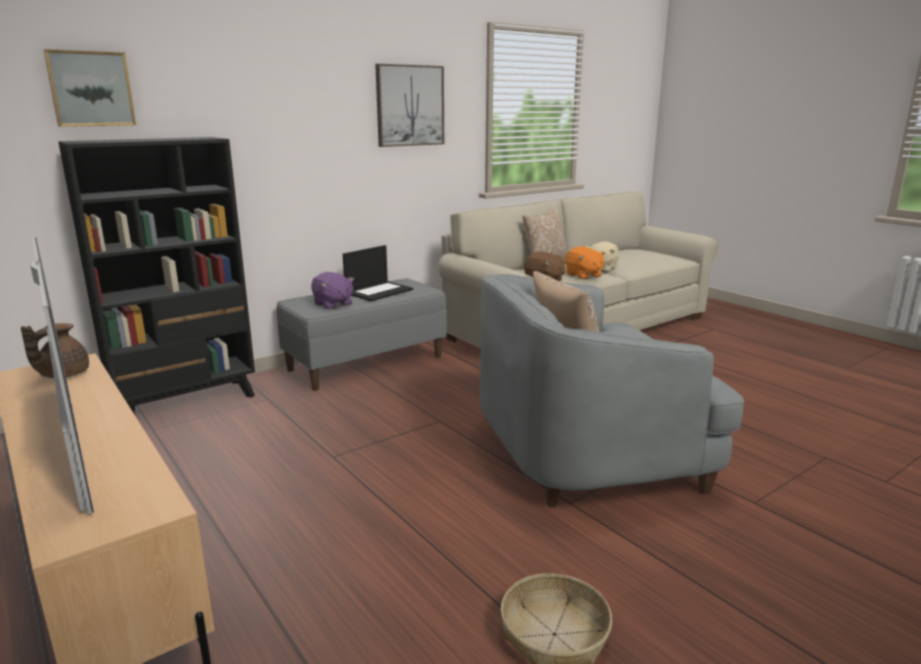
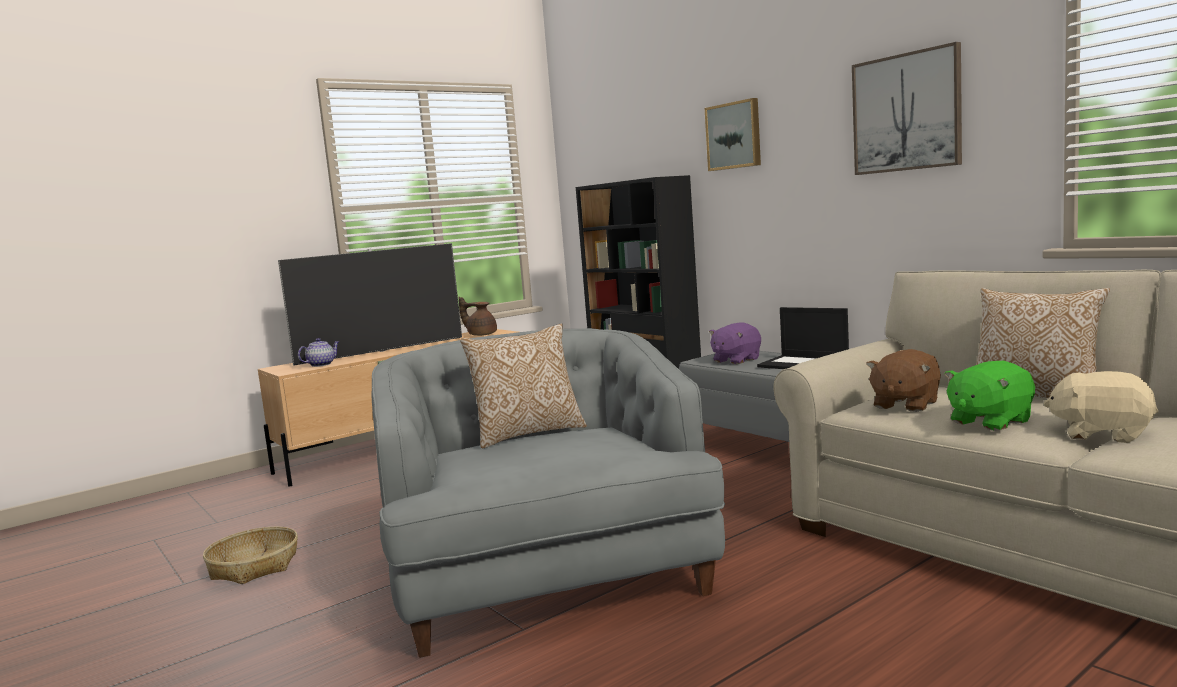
camera: 90 degrees right, 10 degrees down
(90, 89) = (632, 143): picture -> picture (734, 135)
(132, 482) = (321, 364): none -> teapot
(583, 275) = (989, 421): orange plush toy -> green plush toy

